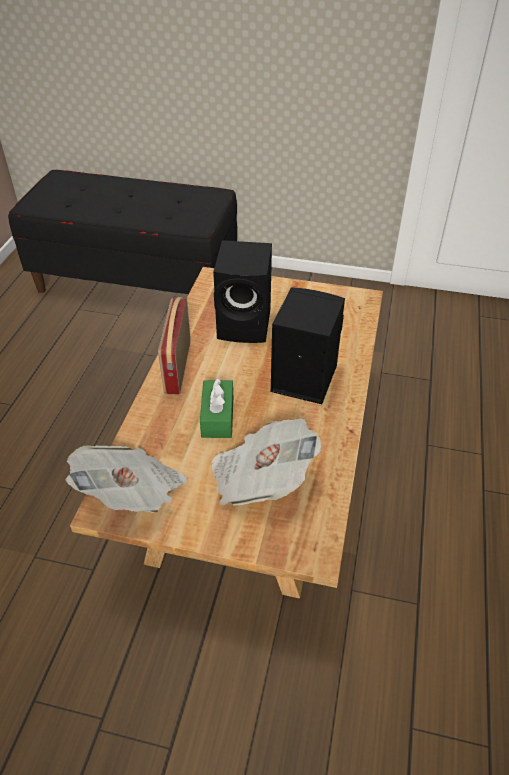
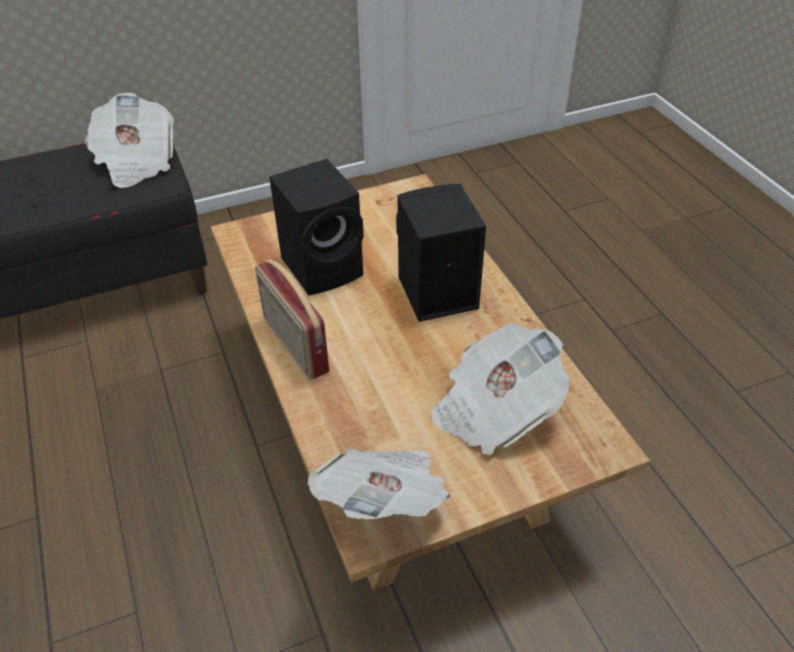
camera: 35 degrees left, 0 degrees up
(196, 206) = (136, 162): none -> newspaper
(217, 417) = (391, 374): green tissue box -> none

